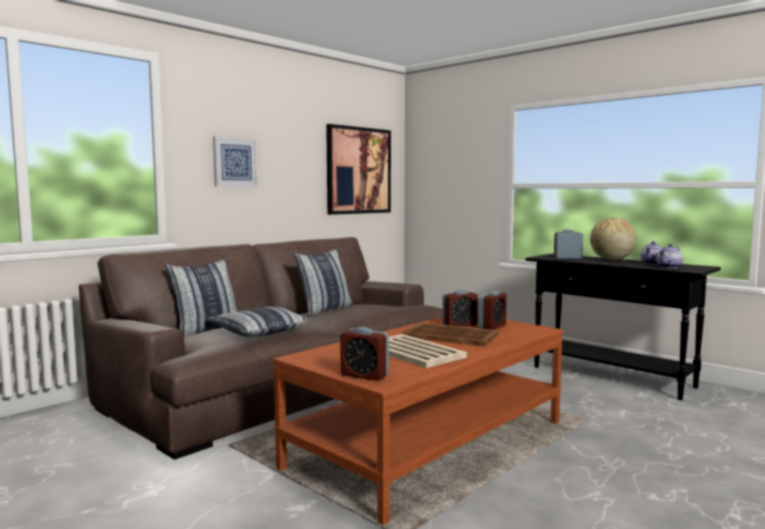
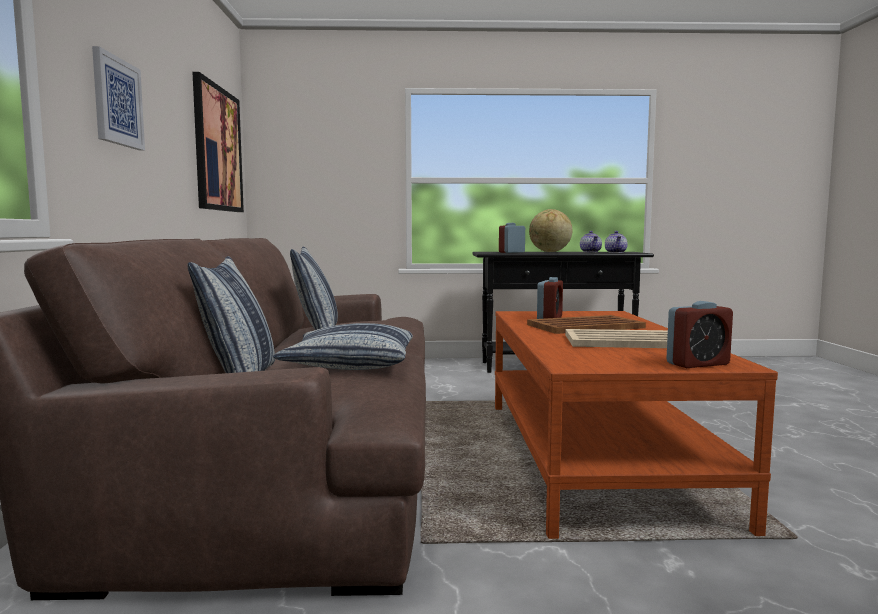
camera: 45 degrees left, 0 degrees up
(492, 326) = (575, 316): alarm clock -> none

